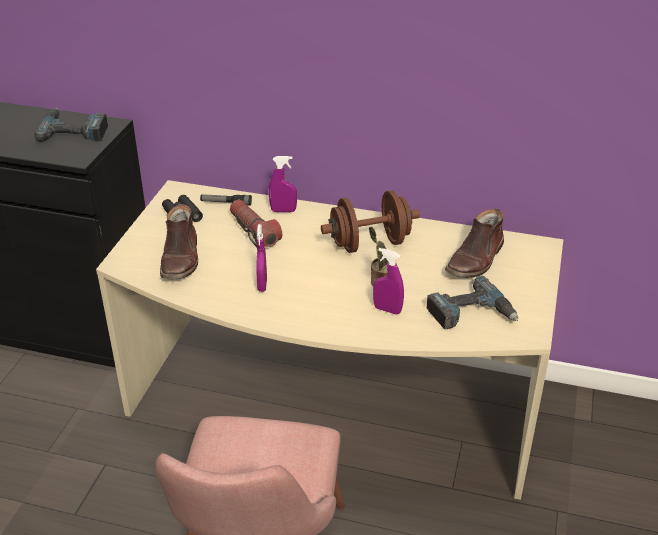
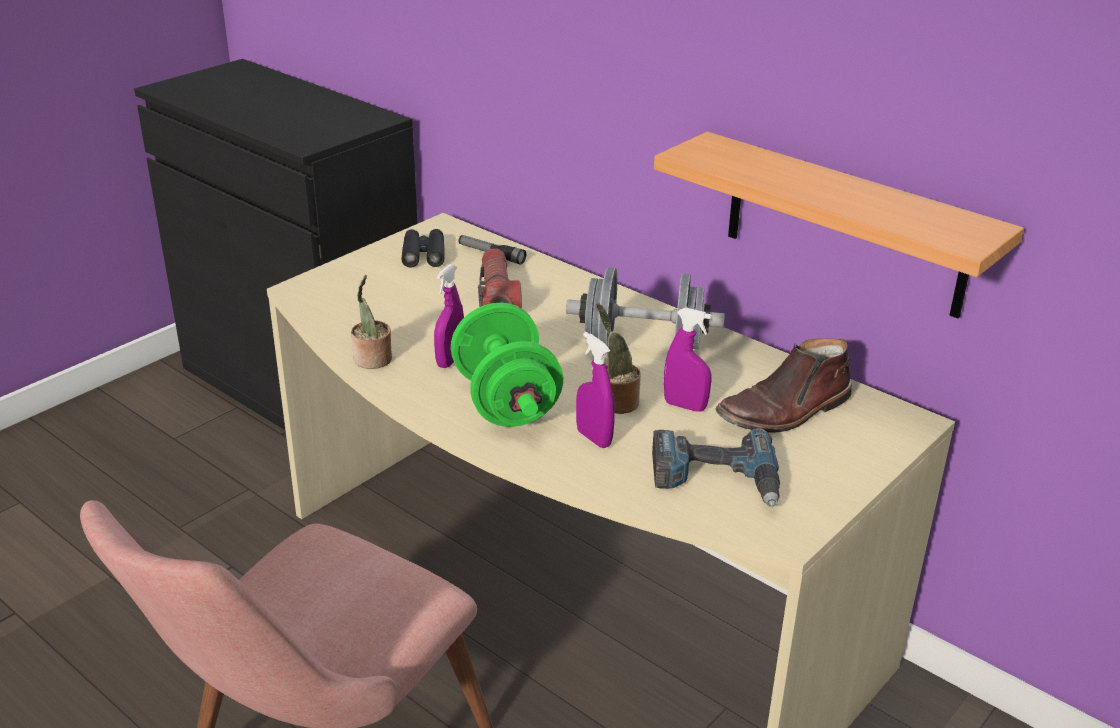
camera: 25 degrees right, 5 degrees down
(74, 131) = (331, 116): power drill -> none
(181, 258) = (377, 303): brown boot -> none
(213, 300) = (372, 360): none -> potted plant
(283, 211) = (558, 281): purple spray bottle -> purple spray bottle (685, 406)
(318, 302) = (506, 402): none -> green dumbbell
(369, 243) = (642, 350): brown dumbbell -> grey dumbbell
(481, 140) = (845, 225): none -> shelf

